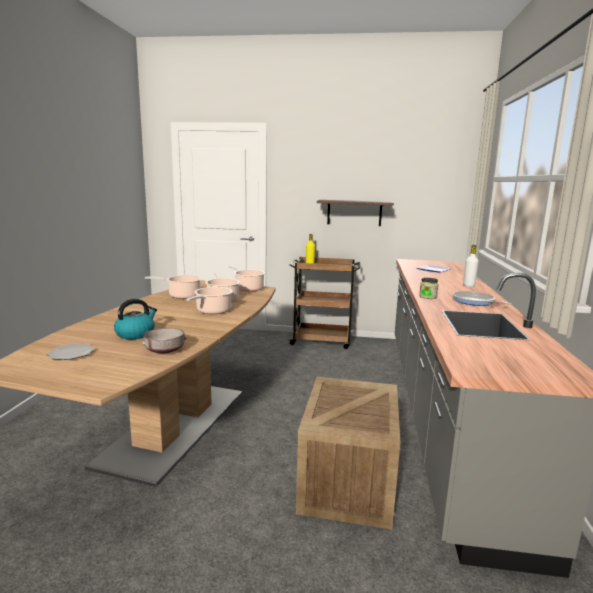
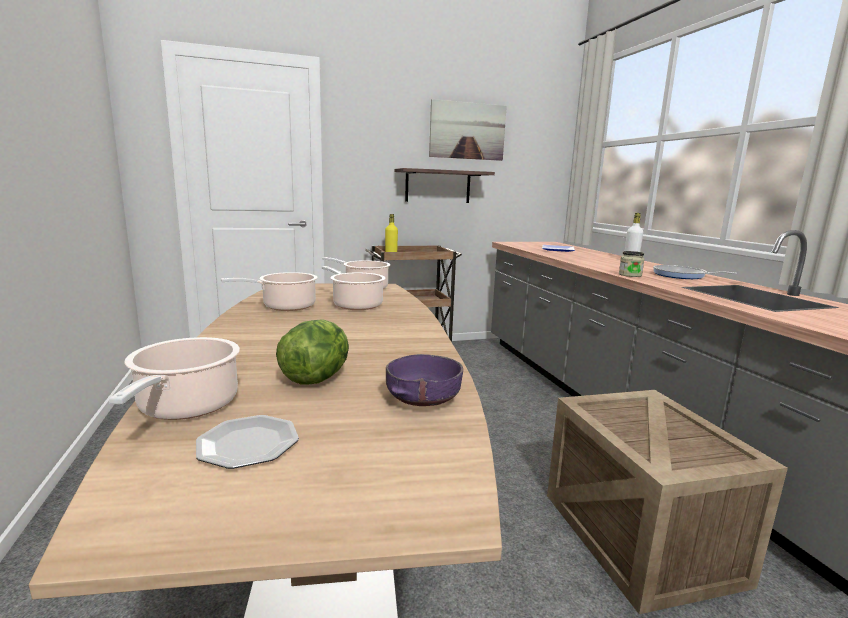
camera: 25 degrees left, 0 degrees up
(136, 334) = (316, 378): kettle -> lettuce
(165, 350) = (424, 399): grey bowl -> purple bowl
(212, 311) = (375, 323): cooking pot -> cooking pot (186, 407)
(380, 169) = (467, 131): none -> picture

